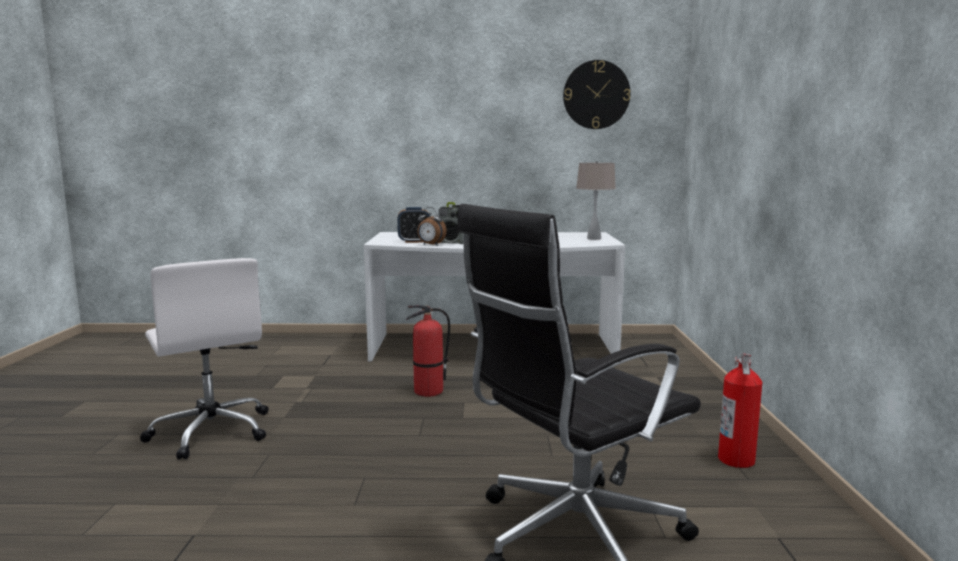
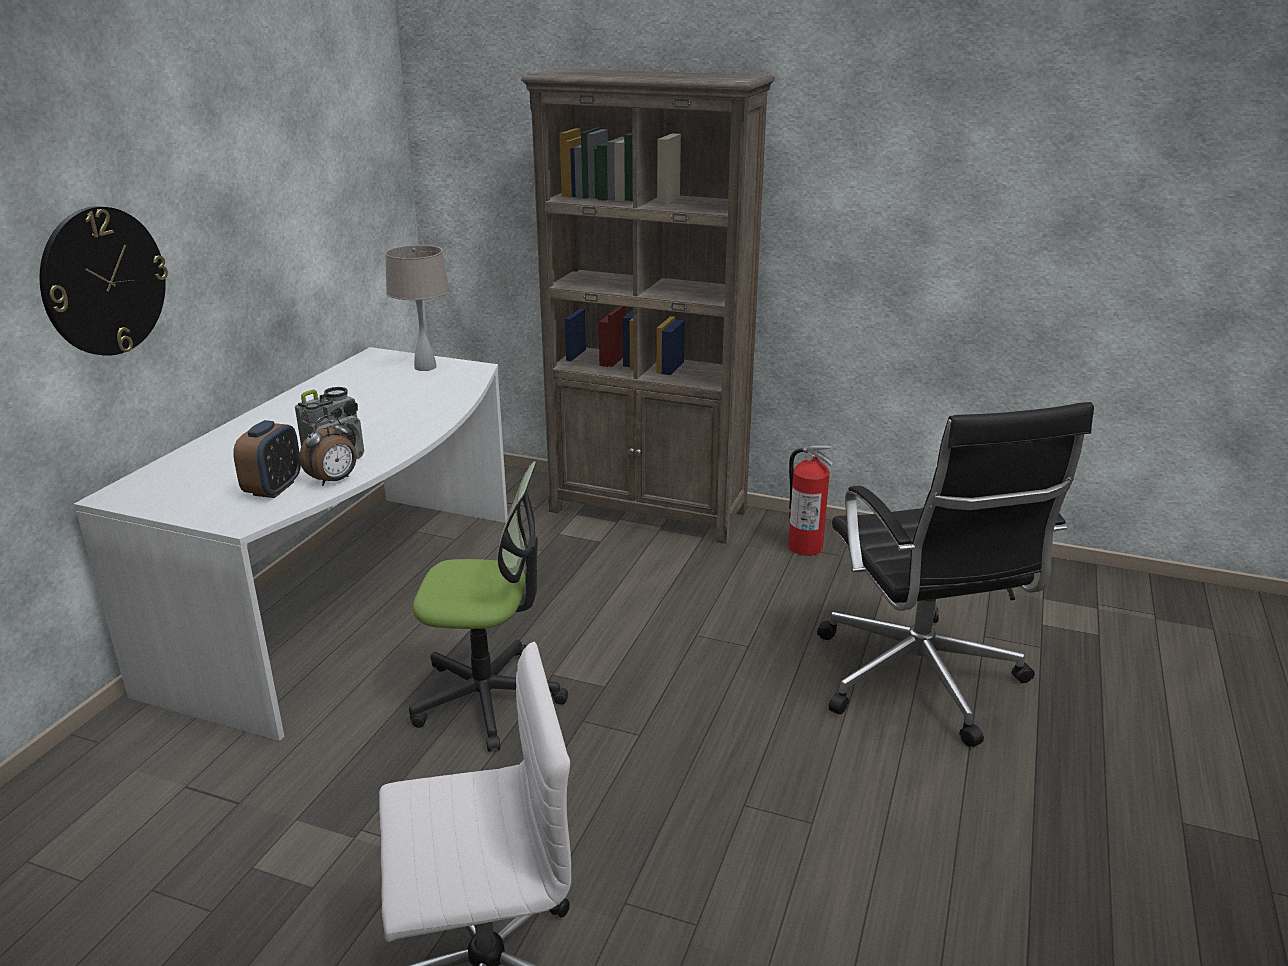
camera: 70 degrees left, 15 degrees up
(428, 392) = (488, 698): fire extinguisher -> office chair
(596, 95) = (322, 126): wall clock -> wall clock (103, 281)
(697, 396) = (649, 511): none -> brown bookcase

